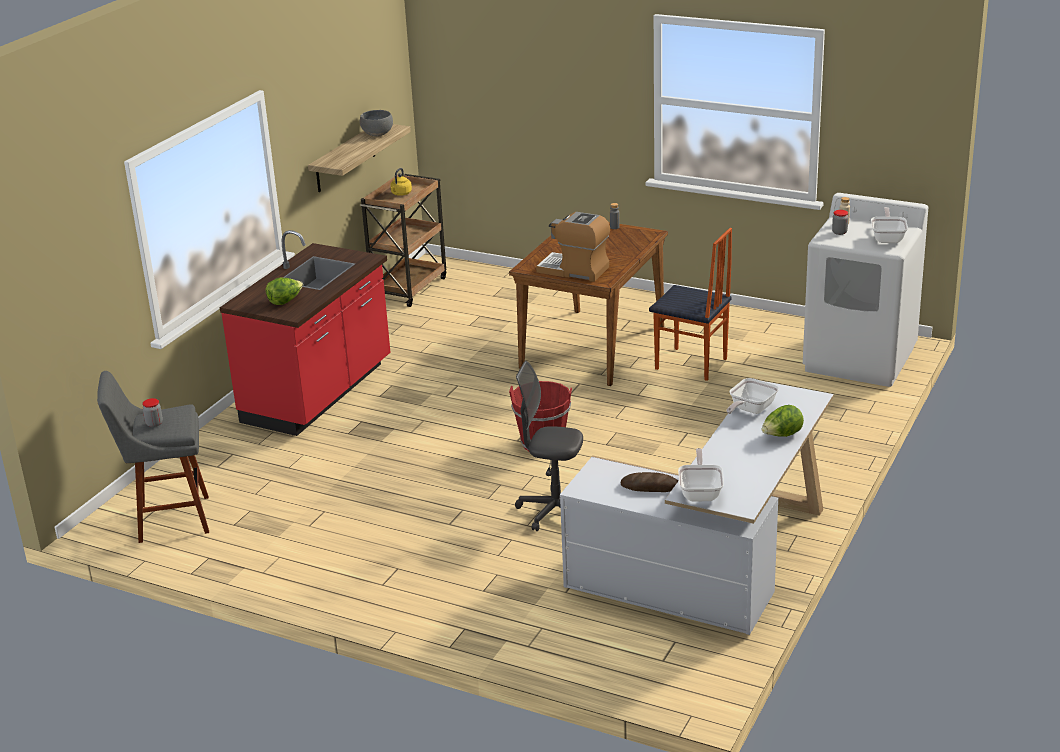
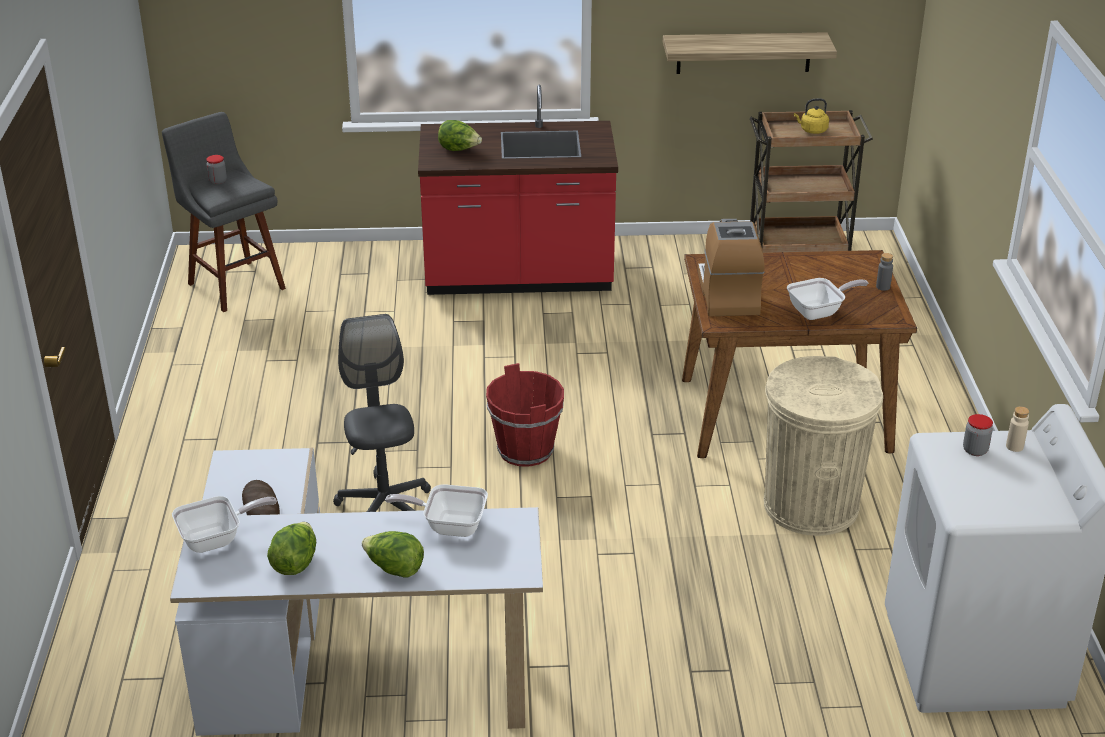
camera: 60 degrees right, 5 degrees up
(377, 133) = (791, 41): grey bowl -> none
(691, 365) = (810, 505): chair -> beige trash can
(750, 468) = (295, 563): none -> lettuce
(888, 238) = (1003, 500): frying pan -> frying pan (819, 312)

